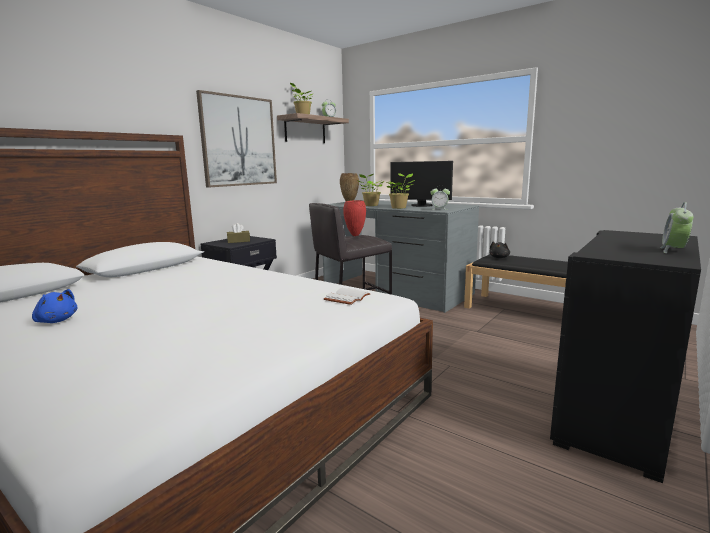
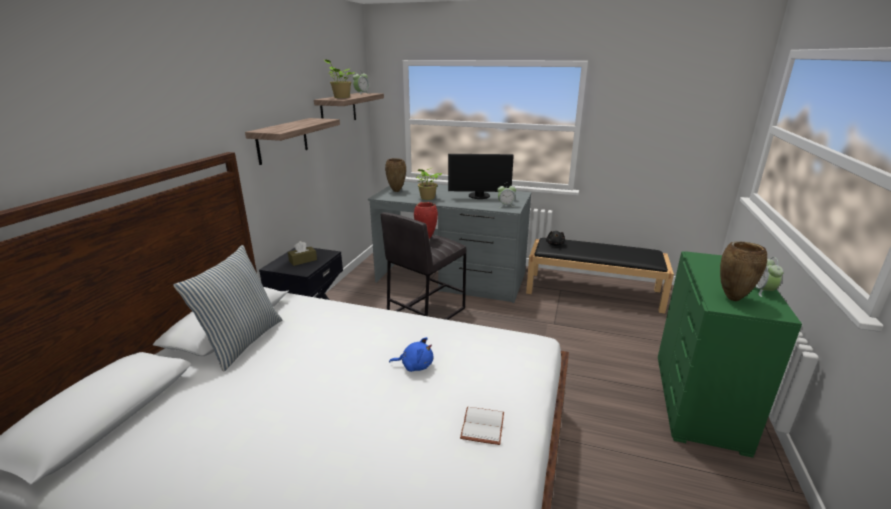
camera: 20 degrees left, 10 degrees up
(56, 321) = (236, 449): blue plush toy -> blue plush toy (415, 365)
(141, 275) = (241, 341): none -> pillow
(239, 141) = (282, 140): picture -> shelf
(346, 297) = (502, 349): white book -> white book (481, 425)
(399, 207) = (463, 203): potted plant -> none
(617, 418) = (700, 402): black dresser -> green dresser
(619, 252) = (732, 298): none -> brown vase

